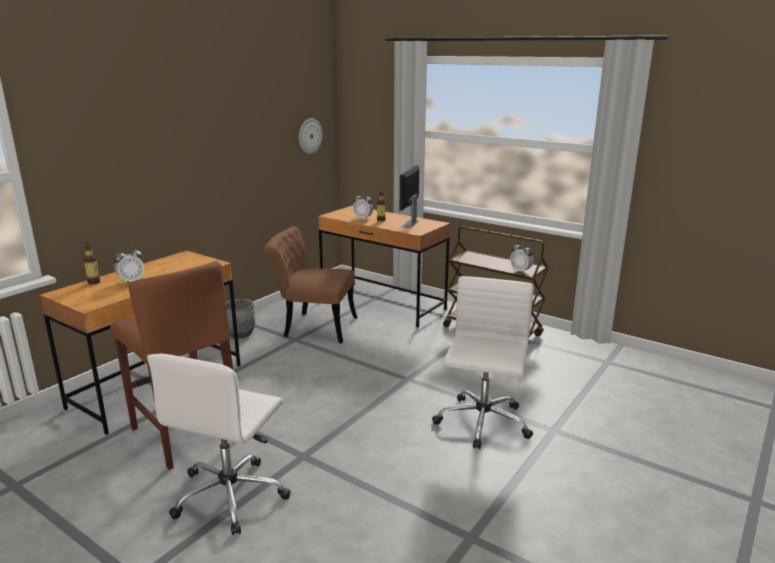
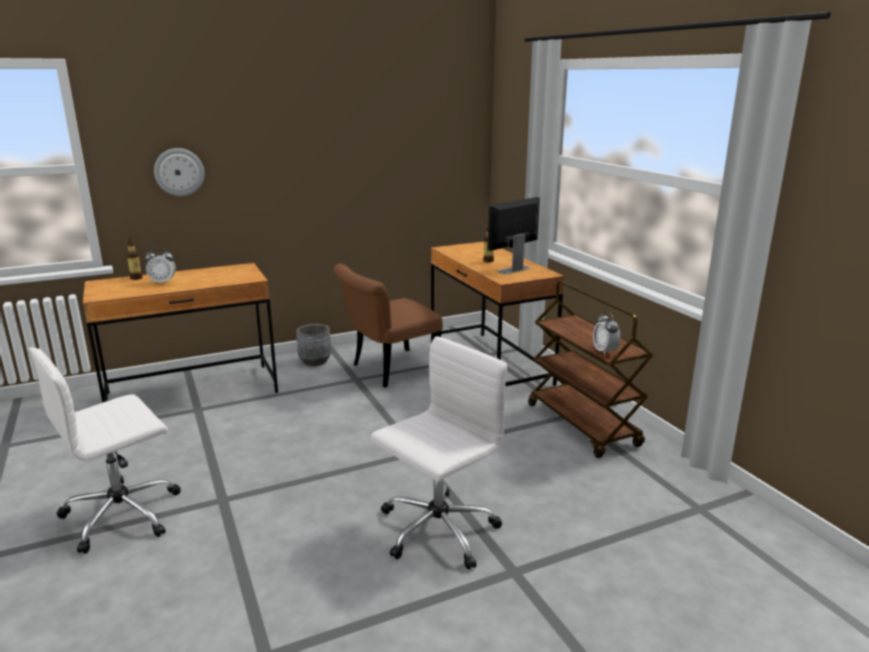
camera: 30 degrees right, 0 degrees up
(186, 432) = (162, 442): brown stool -> none
(309, 136) = (445, 155): wall clock -> wall clock (179, 172)
(313, 327) = (388, 370): brown chair -> brown chair turned 75 degrees counterclockwise
(363, 218) = (471, 256): alarm clock -> none

